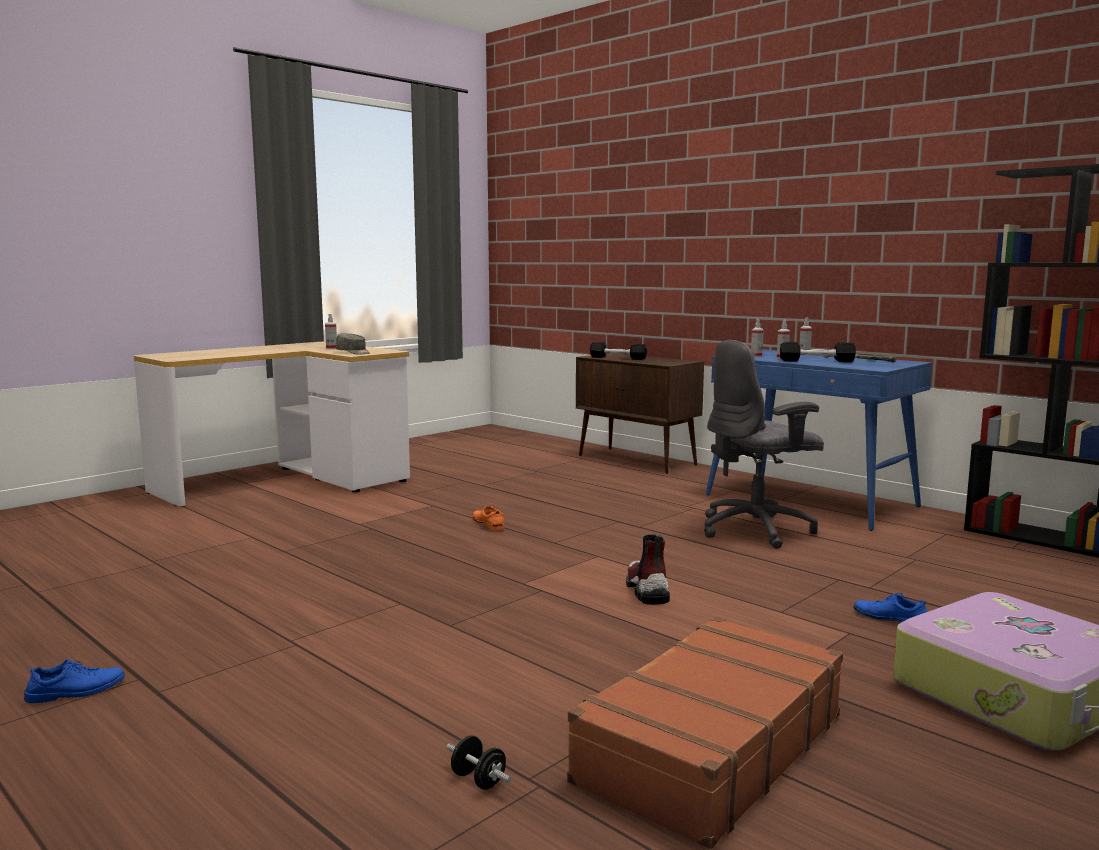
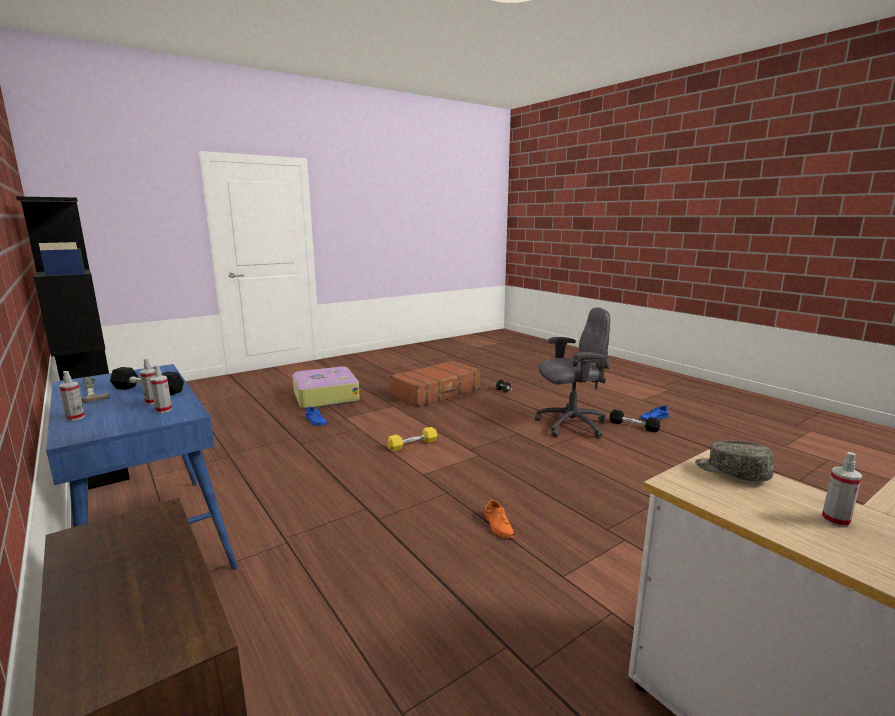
camera: 170 degrees left, 5 degrees up
(618, 358) = (161, 597): black dumbbell -> black dumbbell (633, 426)
(646, 590) = (412, 445): boot -> yellow dumbbell
(757, 530) = (277, 494): grey office chair -> grey office chair (570, 425)

